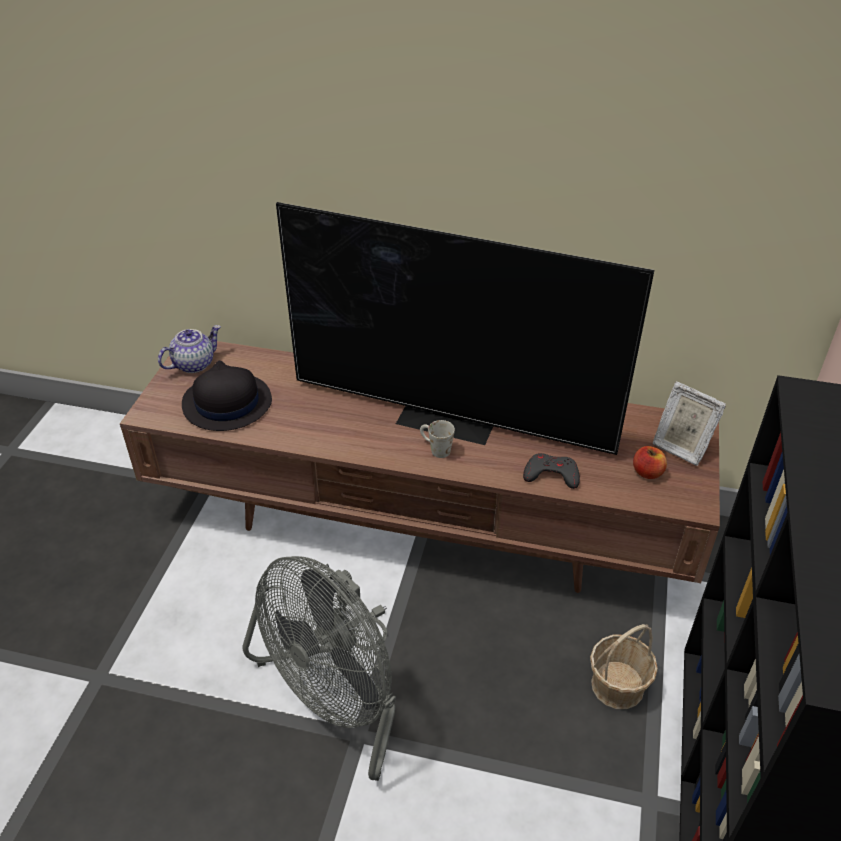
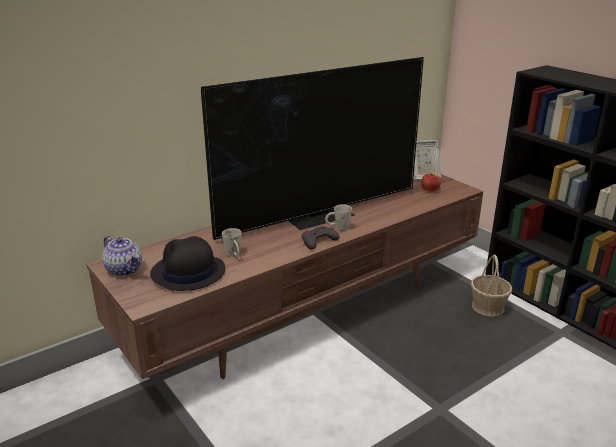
camera: 50 degrees left, 15 degrees down
(194, 363) = (125, 269): teapot -> teapot turned 135 degrees clockwise
(290, 411) = (234, 255): none -> white mug
(338, 690) = (398, 401): grey fan -> none
(551, 474) = (401, 209): grey game controller -> grey game controller (318, 241)

